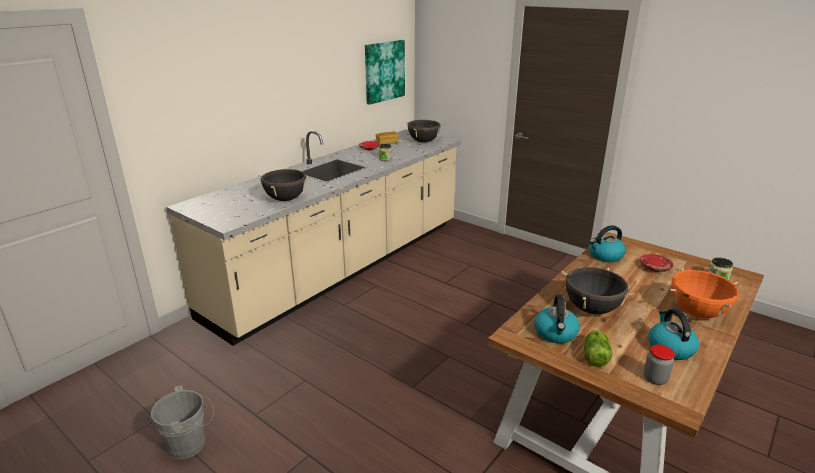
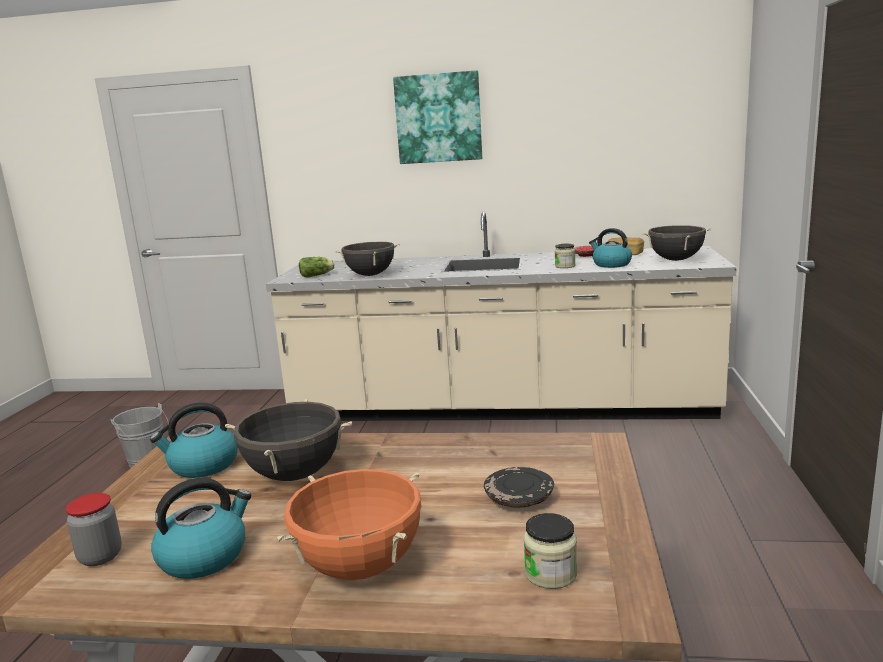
camera: 60 degrees right, 10 degrees down
(384, 71) = (662, 148): picture -> picture (438, 118)
(595, 355) = (153, 501): lettuce -> lettuce (317, 275)
(605, 256) = (509, 450): kettle -> kettle (611, 264)
(655, 268) = (519, 498): red plate -> black plate

